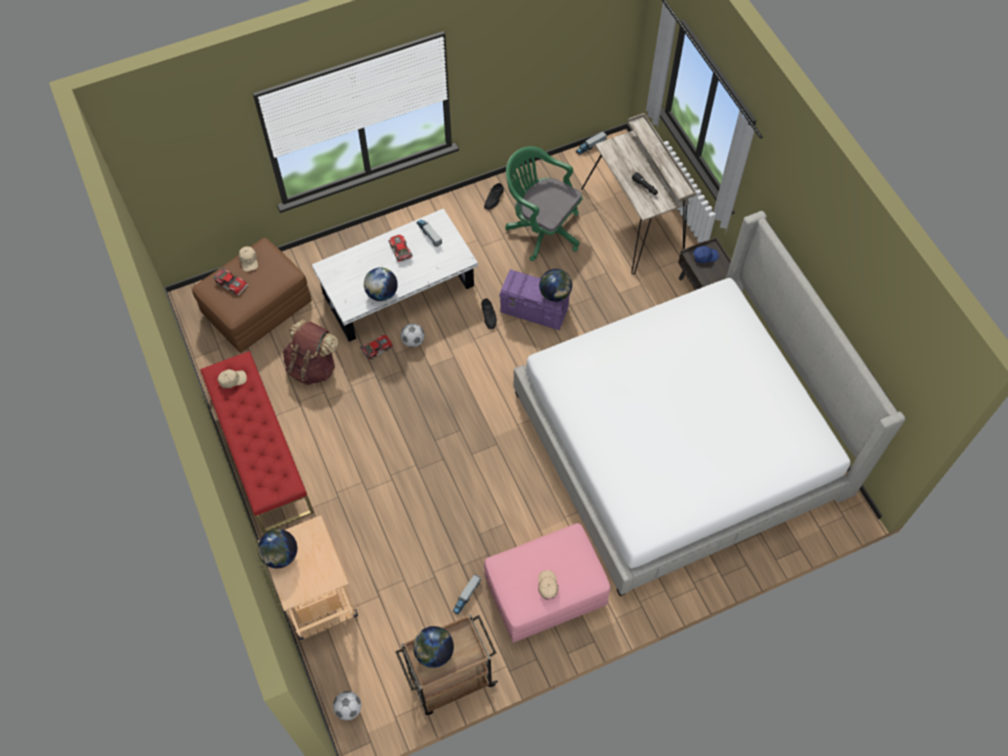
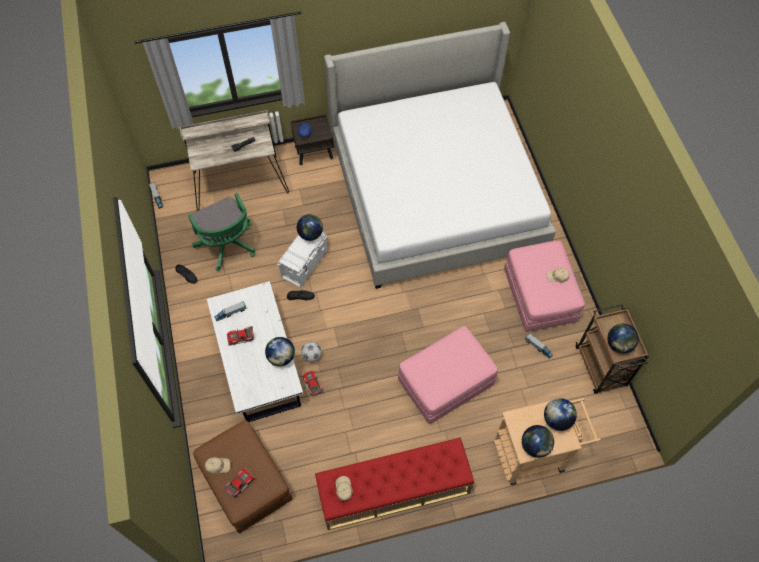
camera: 80 degrees left, 0 degrees up
(312, 366) = (318, 438): brown backpack -> none
(317, 578) = (557, 419): none -> globe
(348, 709) = (619, 440): football -> none
(399, 489) = (445, 383): none -> pink ottoman
(534, 311) = (304, 263): purple storage box -> white storage box
(541, 229) = (228, 246): green office chair -> green office chair turned 75 degrees counterclockwise

